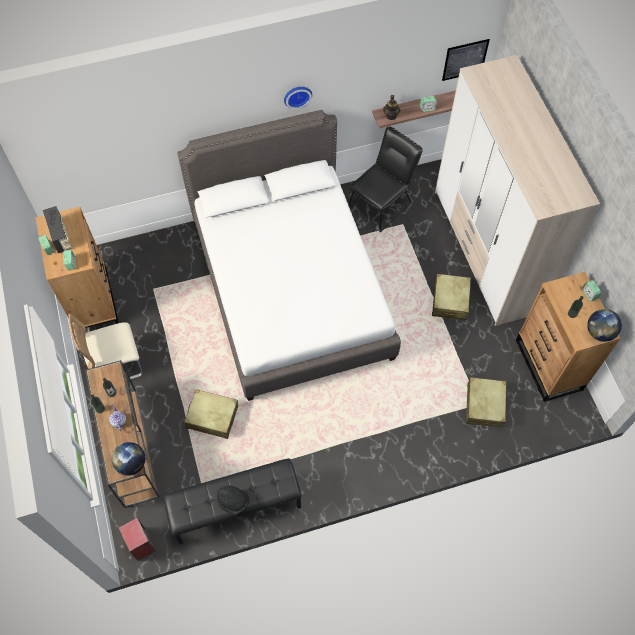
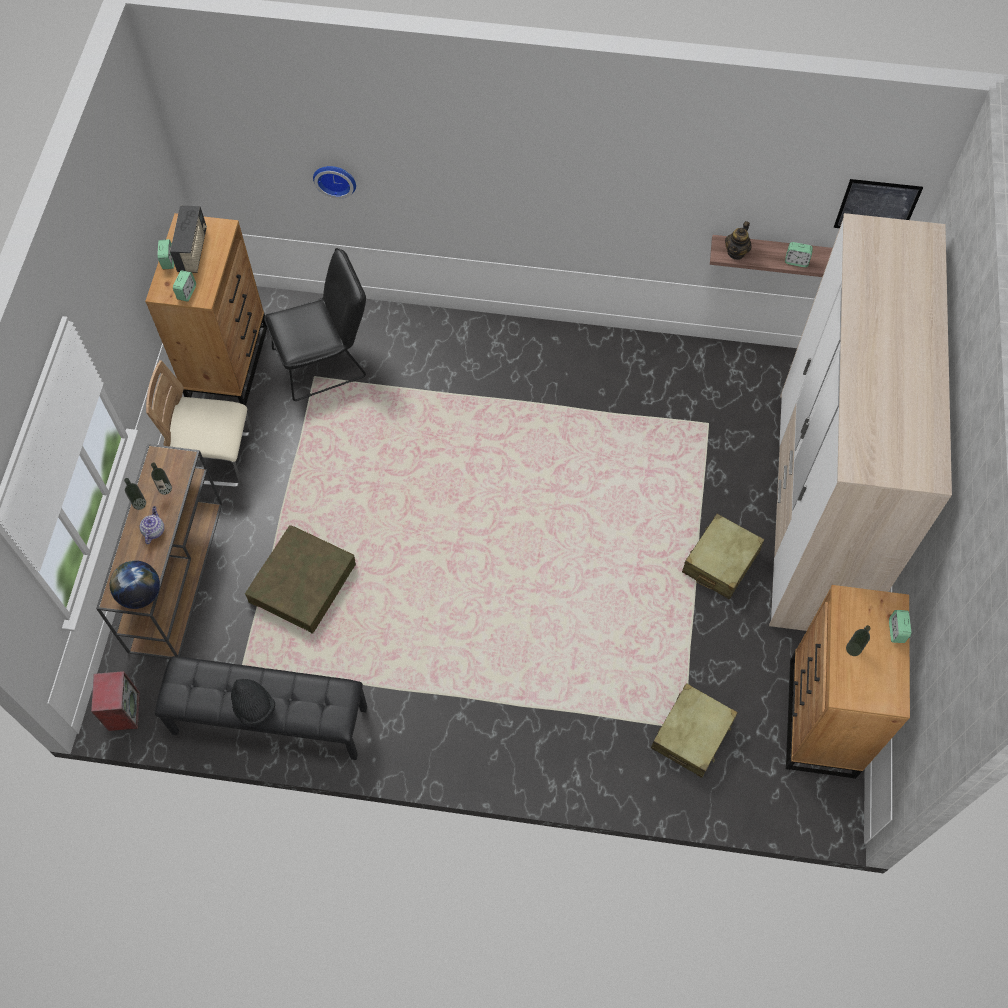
camera: 25 degrees right, 0 degrees up
(212, 417) = (302, 583): beige suitcase -> brown storage box
(291, 289) = (500, 451): white bed -> none
(297, 95) = (596, 171): wall clock -> wall clock (335, 178)
(382, 203) = (694, 381): black chair -> black chair (326, 361)
(599, 332) = (881, 694): globe -> none

